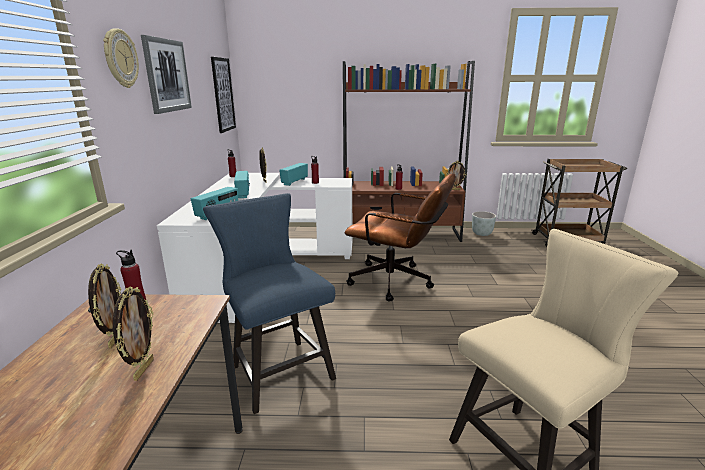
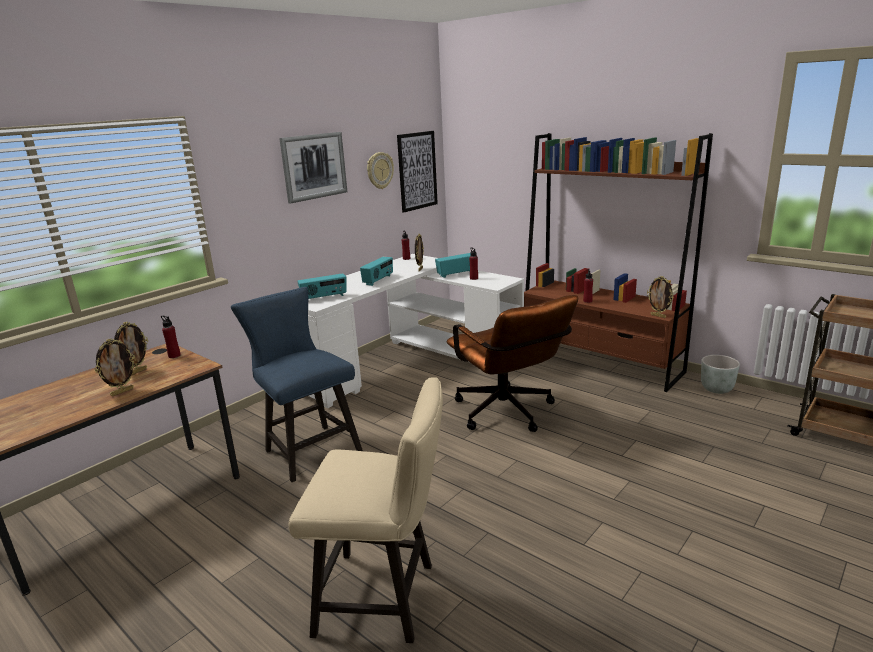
camera: 40 degrees right, 0 degrees up
(120, 58) = (249, 163): wall clock -> wall clock (379, 170)
(278, 369) = (308, 449): blue chair -> blue chair turned 45 degrees counterclockwise

